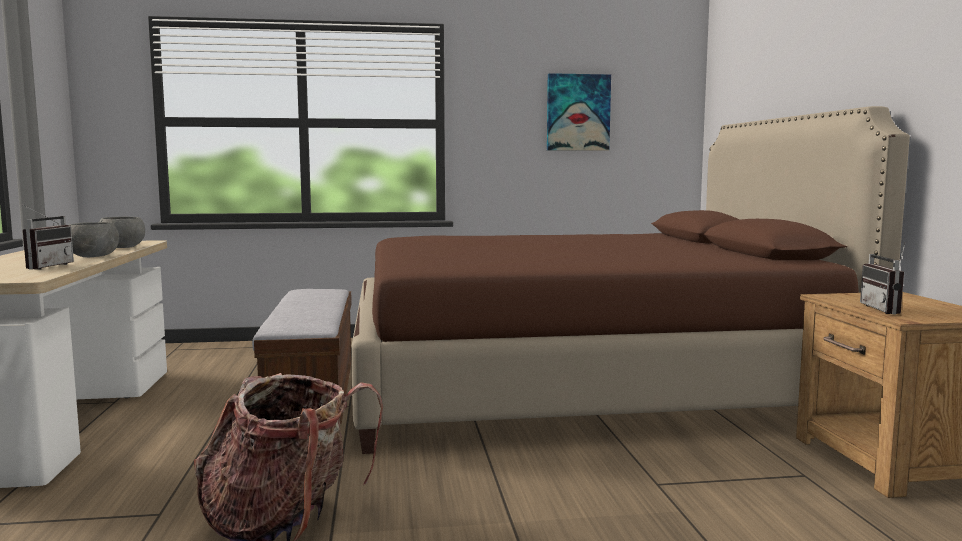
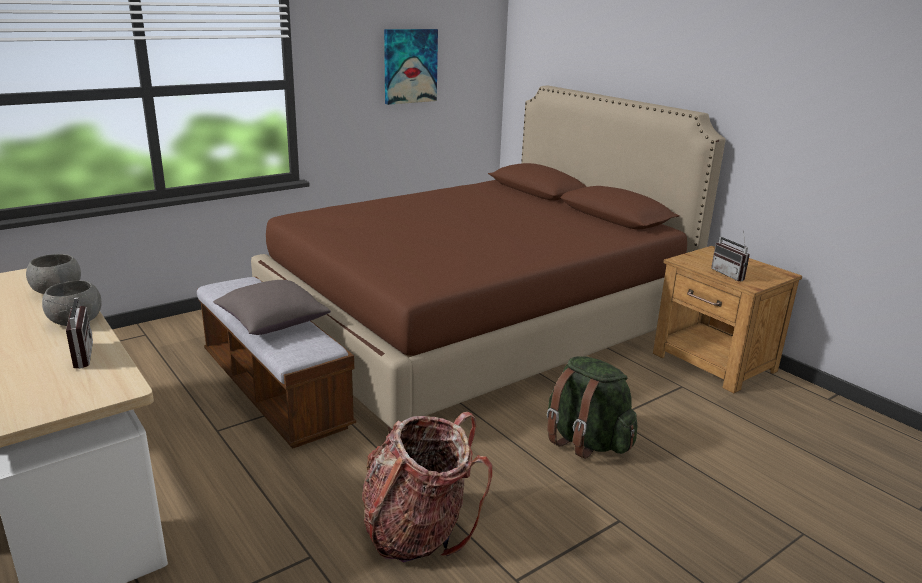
camera: 30 degrees left, 15 degrees up
(301, 310) = (272, 323): none -> grey pillow
(590, 497) = (586, 441): none -> green backpack

